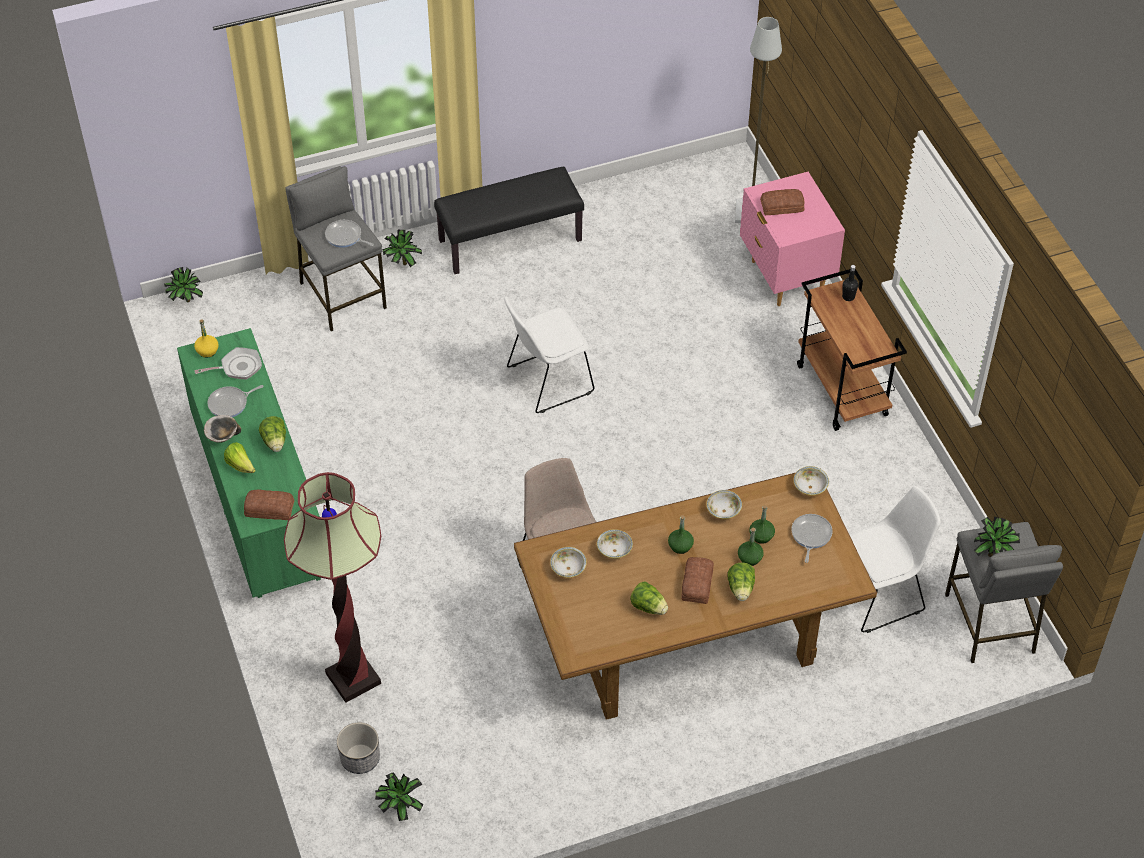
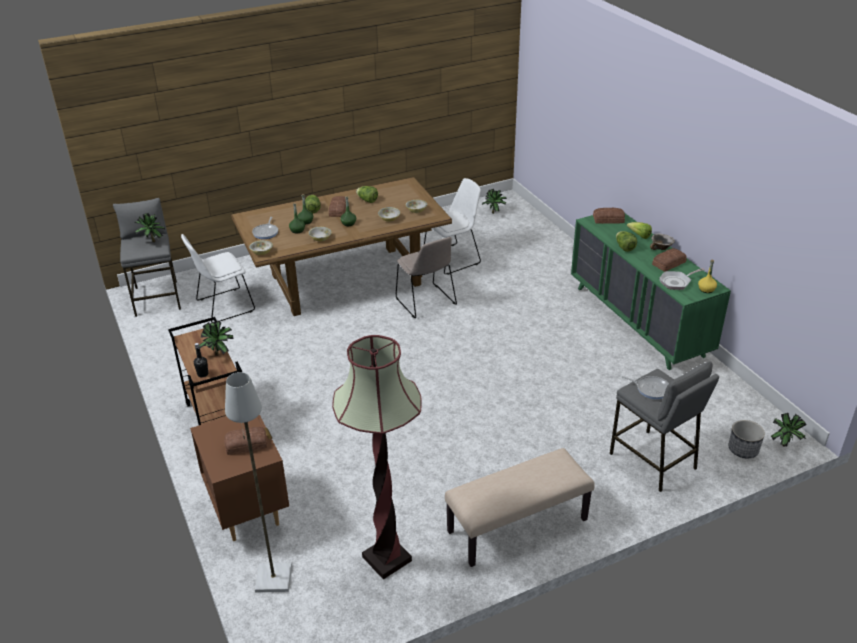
camera: 175 degrees right, 15 degrees down
(230, 404) = (668, 263): frying pan -> bread
(353, 678) = (538, 252): floor lamp -> floor lamp (387, 558)
(360, 758) = (522, 226): planter -> planter (743, 450)
(401, 264) = (613, 493): potted plant -> potted plant (219, 354)
(510, 240) = (517, 526): black bench -> beige bench
(547, 381) = (457, 408): white chair -> white chair (453, 258)
(786, 277) = (248, 511): pink nightstand -> brown nightstand

